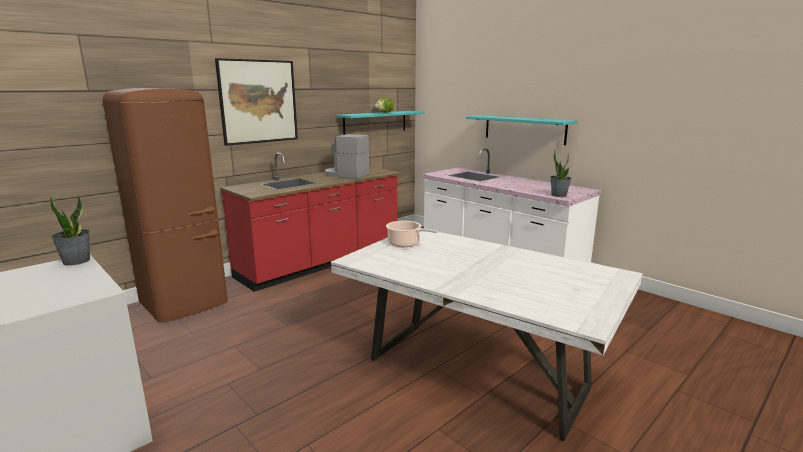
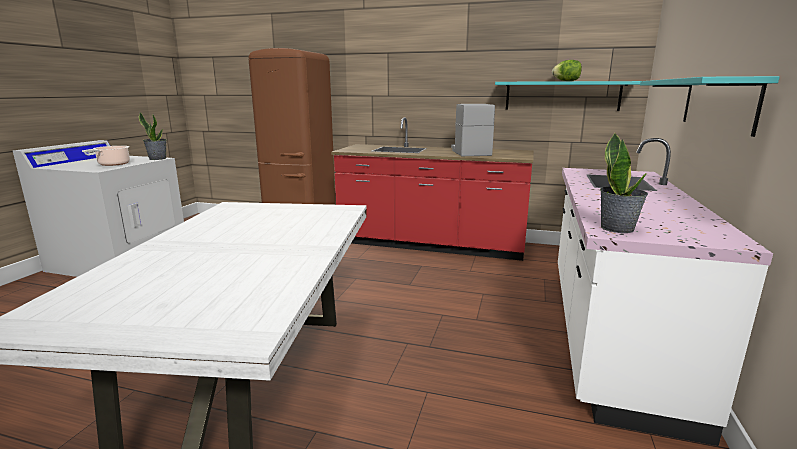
camera: 60 degrees right, 0 degrees up
(258, 101) = (402, 65): picture -> none
(405, 244) = (295, 211): cooking pot -> cooking pot (112, 164)

